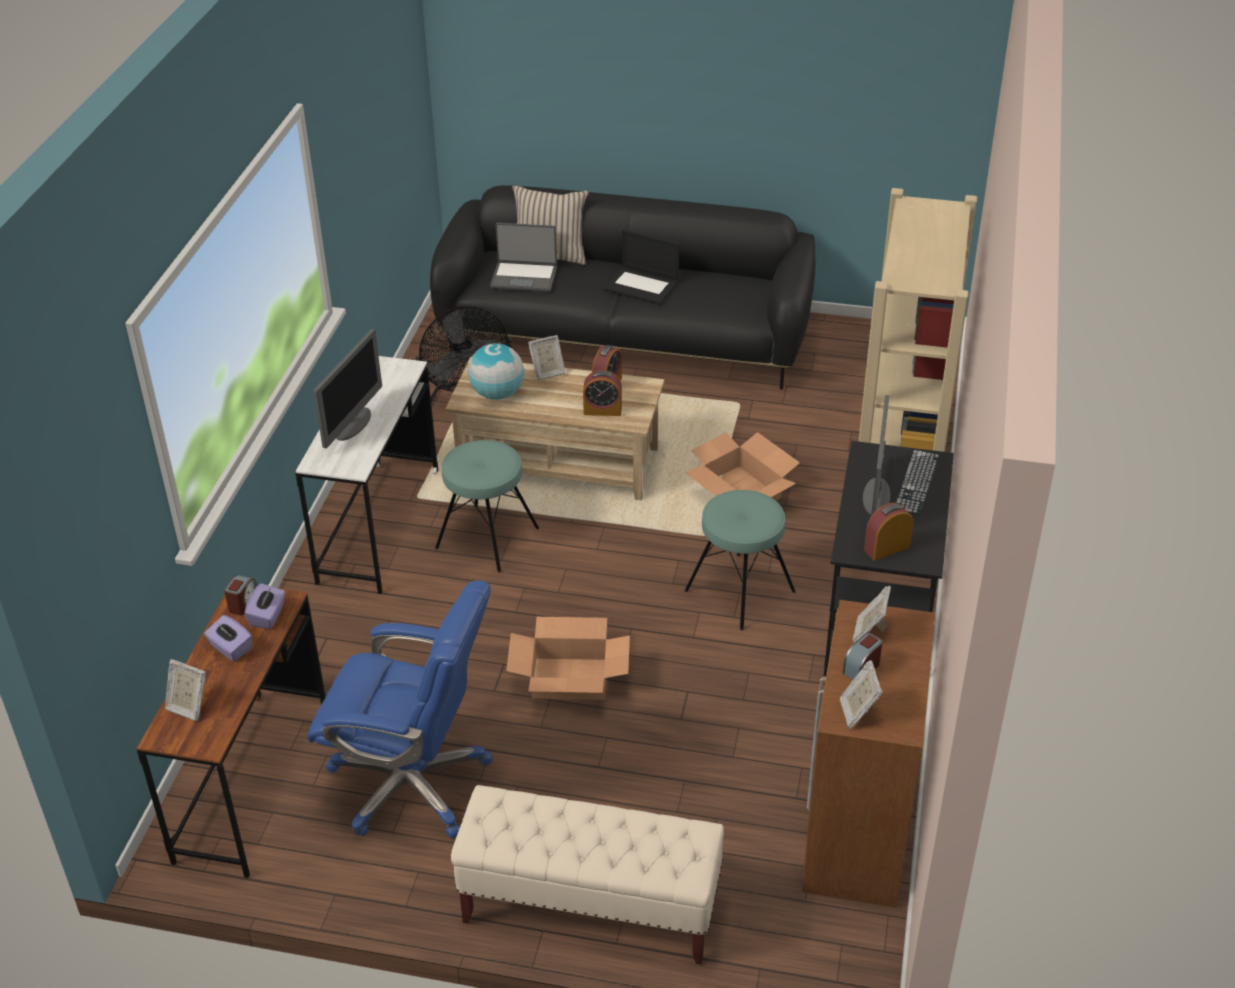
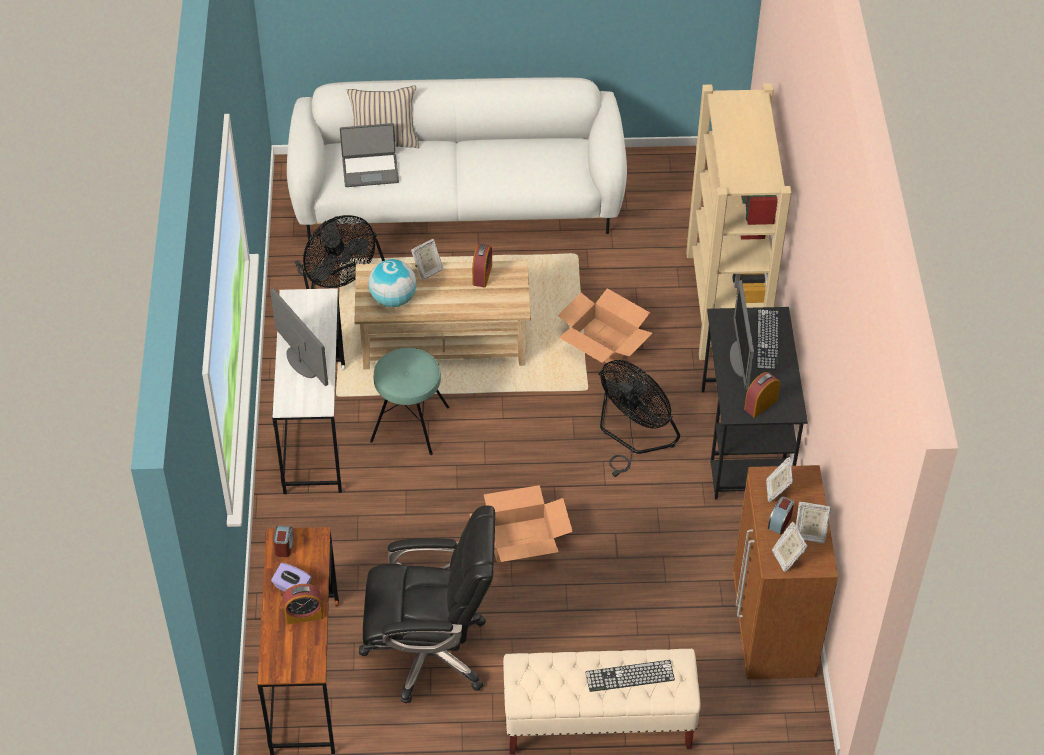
camera: 15 degrees left, 10 degrees up
(188, 707) = (281, 642): picture frame -> picture frame (809, 533)
(268, 616) = (308, 554): purple tissue box -> none
(353, 424) = (301, 362): monitor -> monitor turned 45 degrees counterclockwise
(411, 785) = (430, 653): blue office chair -> black office chair
(602, 410) = (487, 301): alarm clock -> alarm clock (304, 615)
(625, 337) = (458, 200): black sofa -> white sofa
(626, 840) = (629, 676): none -> keyboard
(642, 285) = (476, 163): laptop -> none
(740, 591) = (629, 436): turquoise stool -> black fan

